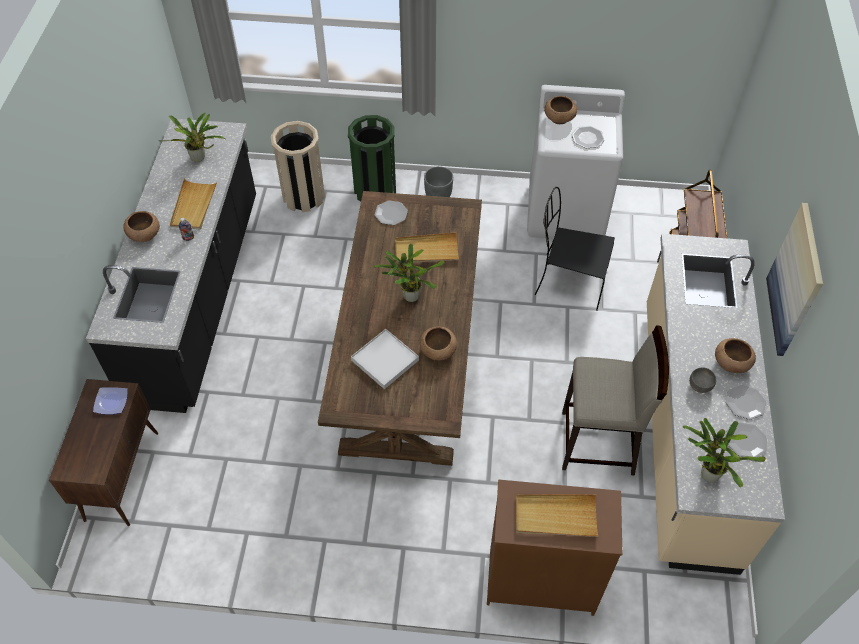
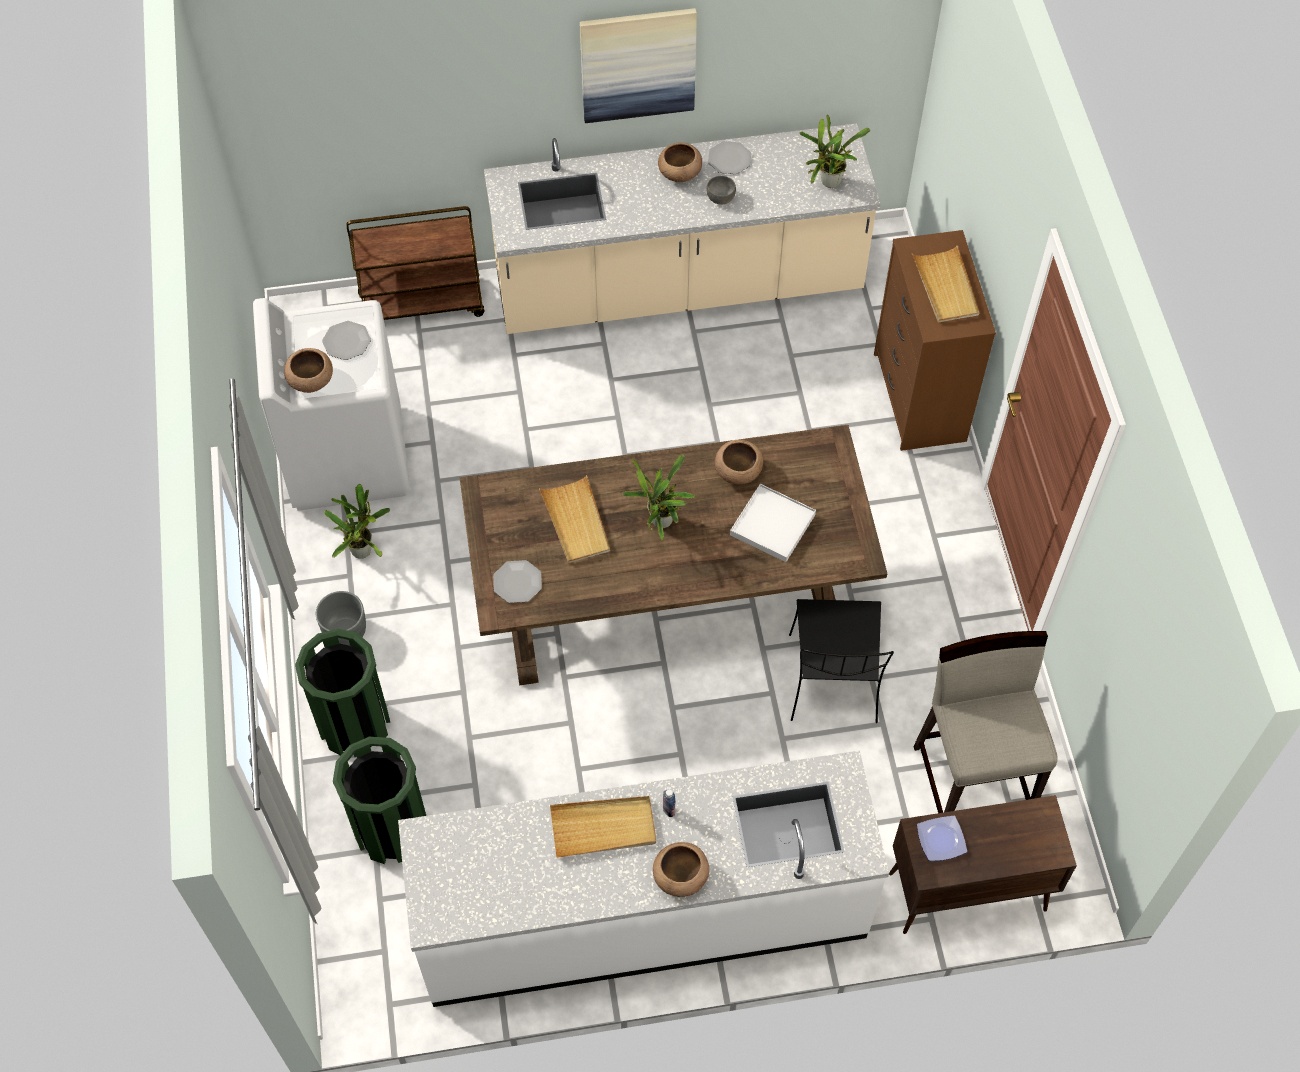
camera: 105 degrees left, 5 degrees up
(198, 297) = (642, 914): black counter -> white counter
(200, 159) = (498, 860): potted plant -> potted plant (363, 548)
(303, 196) = (391, 829): beige trash can -> green trash can
(569, 281) = (480, 434): black chair -> black chair (833, 681)
(598, 443) = (726, 368): beige stool -> beige stool (971, 781)
(745, 441) = (778, 156): plate -> none

